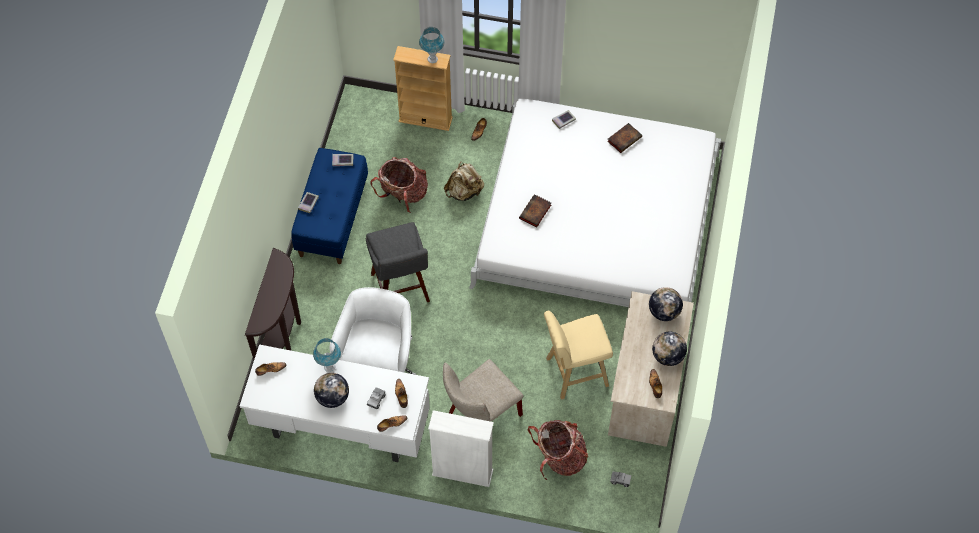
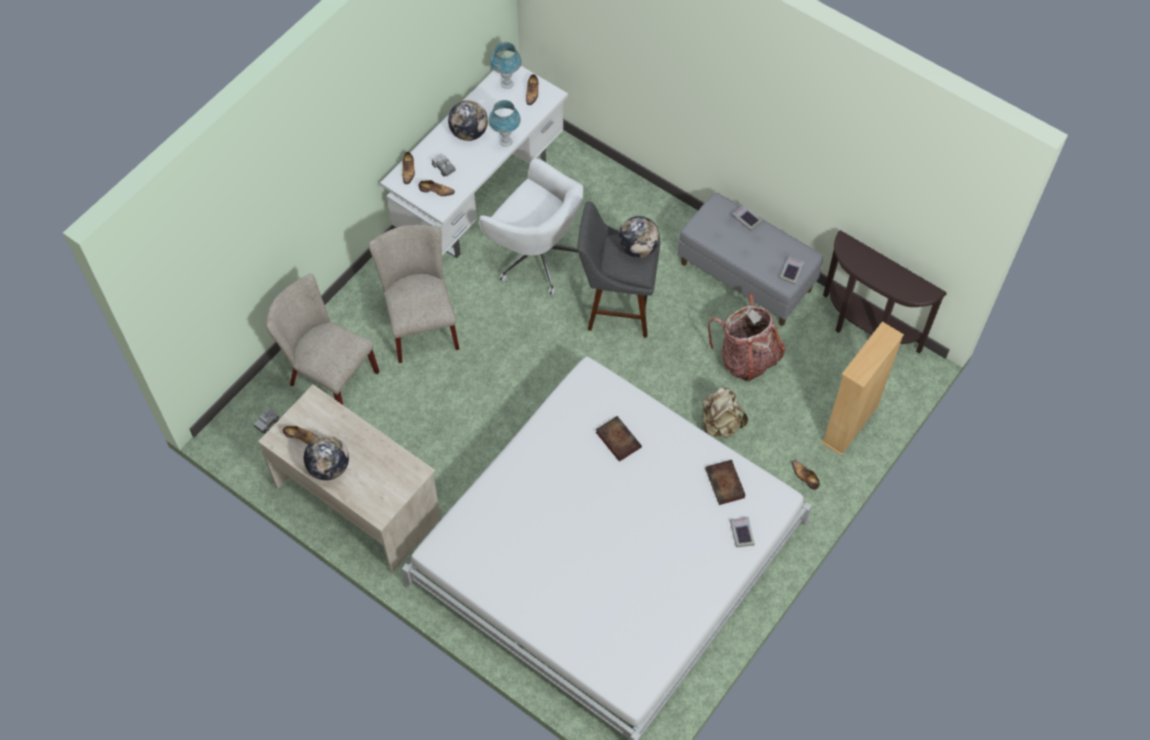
camera: 115 degrees right, 0 degrees up
(283, 335) = (618, 183): brown console table -> brown console table (865, 332)
(332, 218) = (746, 276): blue bench -> grey bench
(432, 59) = (863, 363): blue table lamp -> blue table lamp (507, 84)
(462, 472) = (367, 282): white bookcase -> none
(559, 457) = (328, 377): backpack -> beige chair
(574, 373) = (418, 435): beige stool -> none
(624, 138) = (678, 593): book -> book (725, 484)
(664, 312) = (387, 491): globe -> globe (638, 248)

